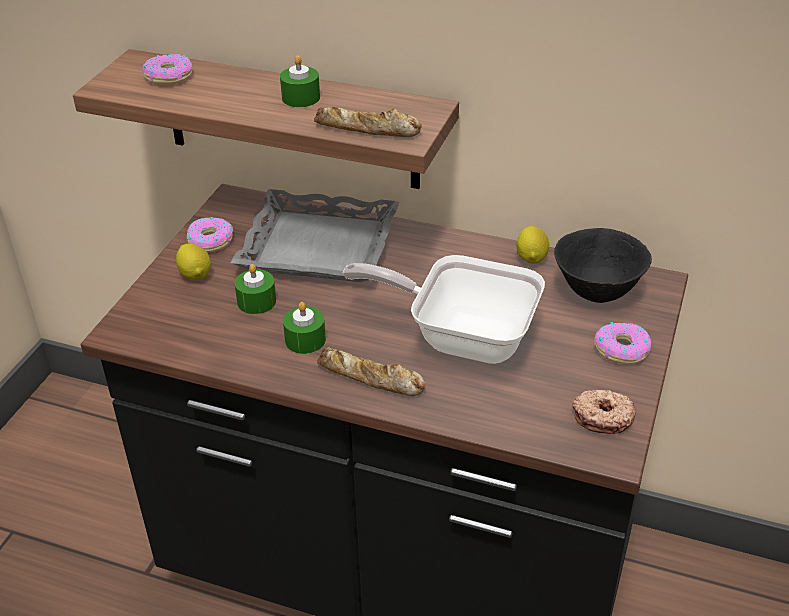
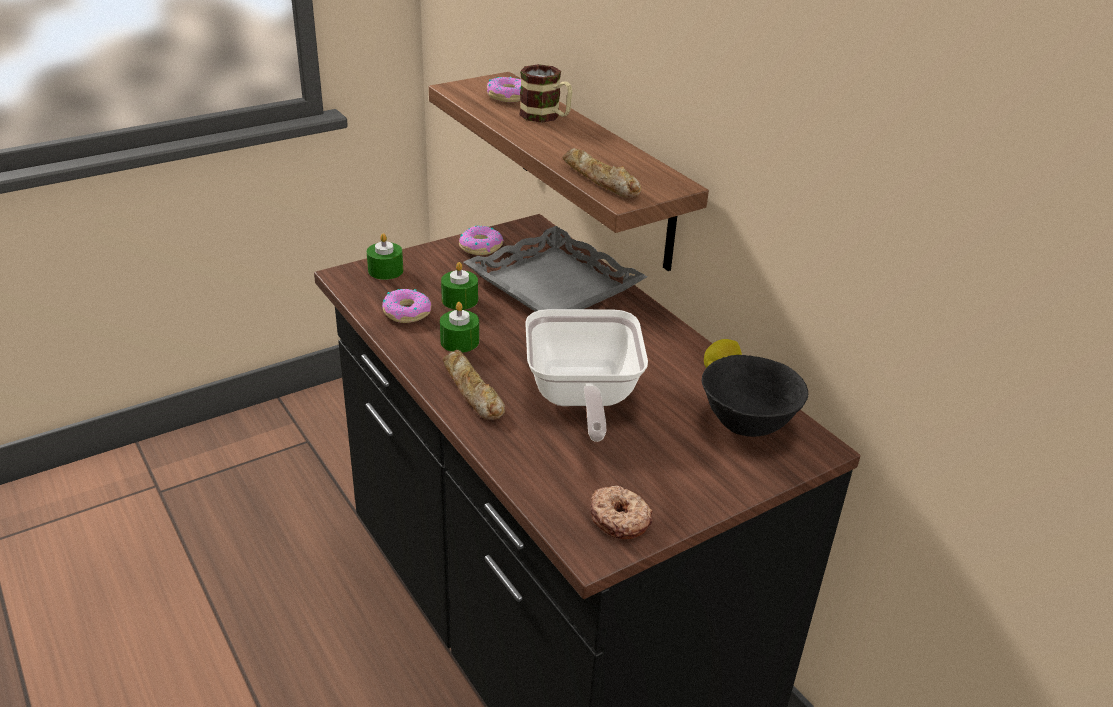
camera: 35 degrees right, 5 degrees down
(195, 274) = (441, 263): lemon -> none
(235, 85) = (546, 117): none -> mug
(301, 98) = (582, 142): green candle -> green candle (385, 270)
(462, 336) = (581, 398): frying pan -> frying pan turned 150 degrees counterclockwise
(621, 349) = (709, 479): donut -> donut (407, 312)

